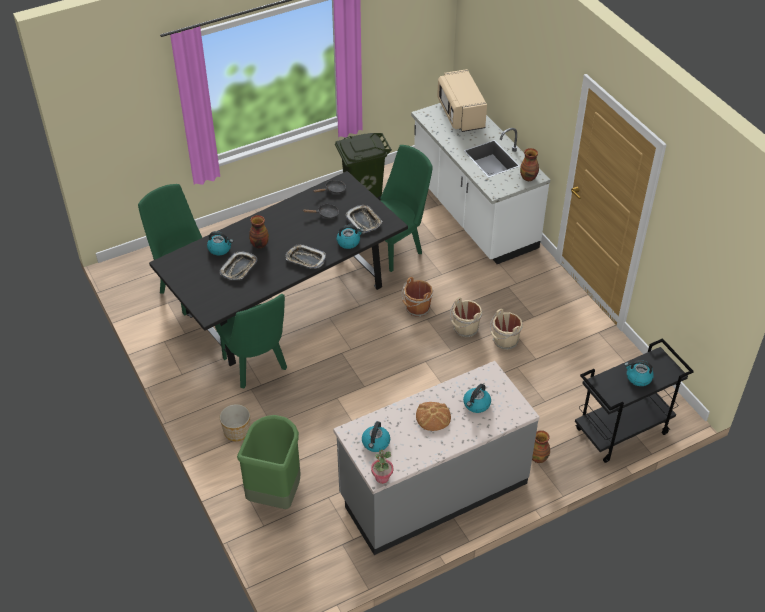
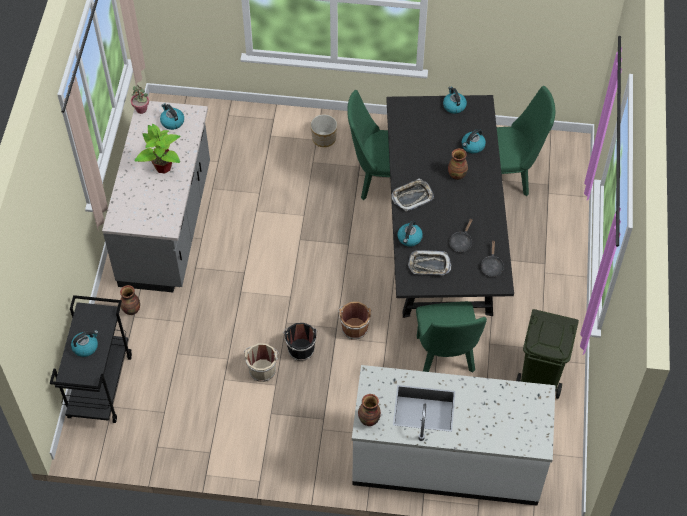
camera: 125 degrees right, 10 degrees up
(239, 268) = (437, 147): tray -> none
(275, 493) = (248, 134): green trash can -> none
(433, 417) = (163, 166): bread -> potted plant
(460, 114) = (518, 429): beige microwave -> none
(465, 329) = (300, 348): beige bucket -> black bucket
(476, 404) = (148, 199): kettle -> kettle (454, 106)

